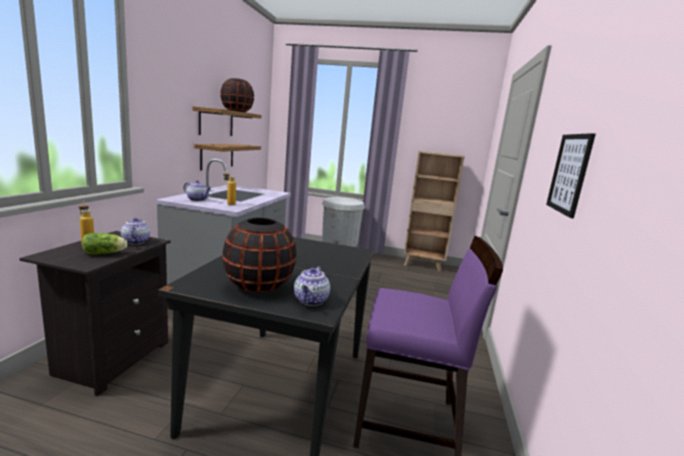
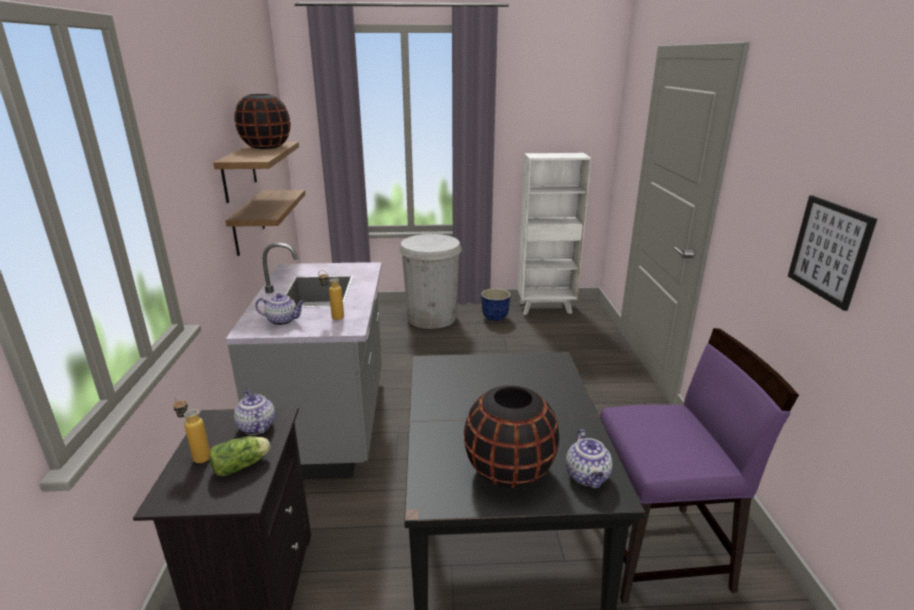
camera: 15 degrees left, 10 degrees up
(381, 263) = (494, 317): none -> planter
(423, 265) = (546, 308): brown bookcase -> white bookcase

